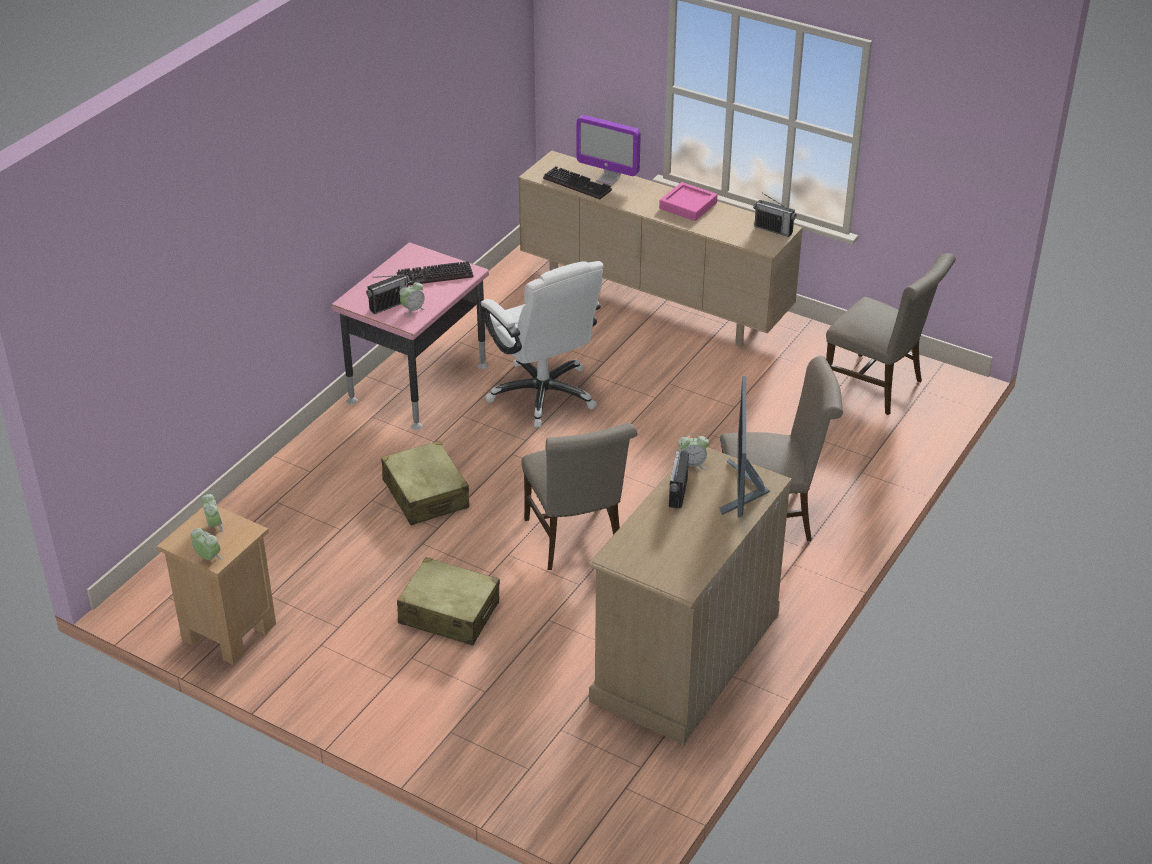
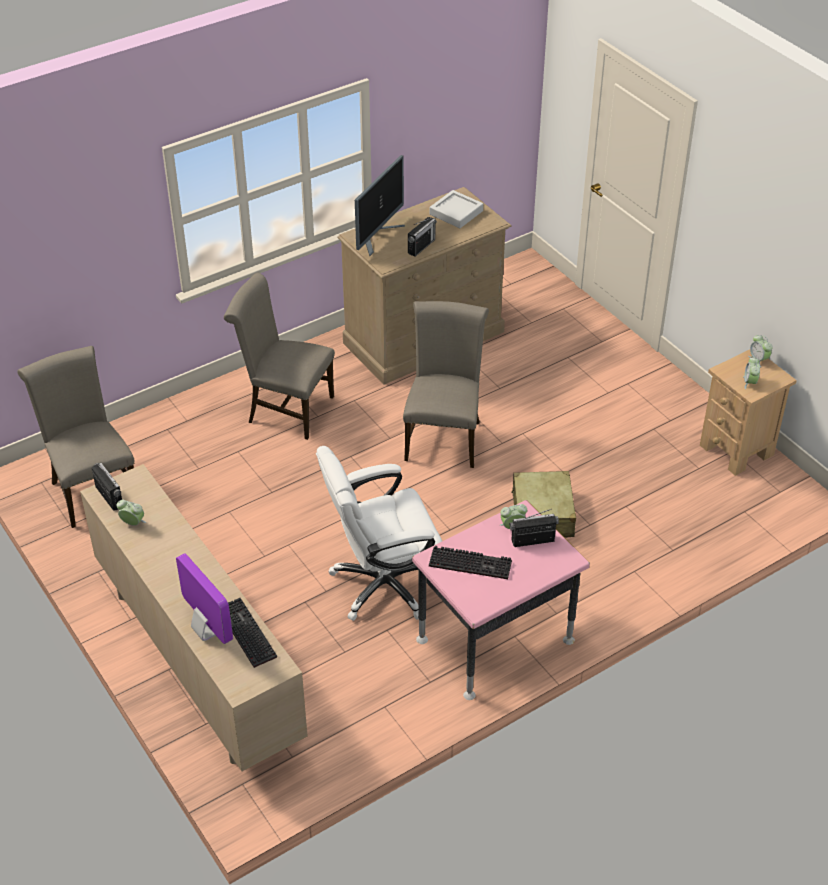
camera: 155 degrees left, 5 degrees up
(449, 613) = (568, 414): beige suitcase -> none
(543, 393) = (384, 584): white office chair -> white office chair turned 105 degrees counterclockwise
(671, 555) = (456, 213): none -> grey tray
(688, 205) = (160, 558): pink tray -> none
(692, 464) = (397, 261): alarm clock -> alarm clock (133, 523)

